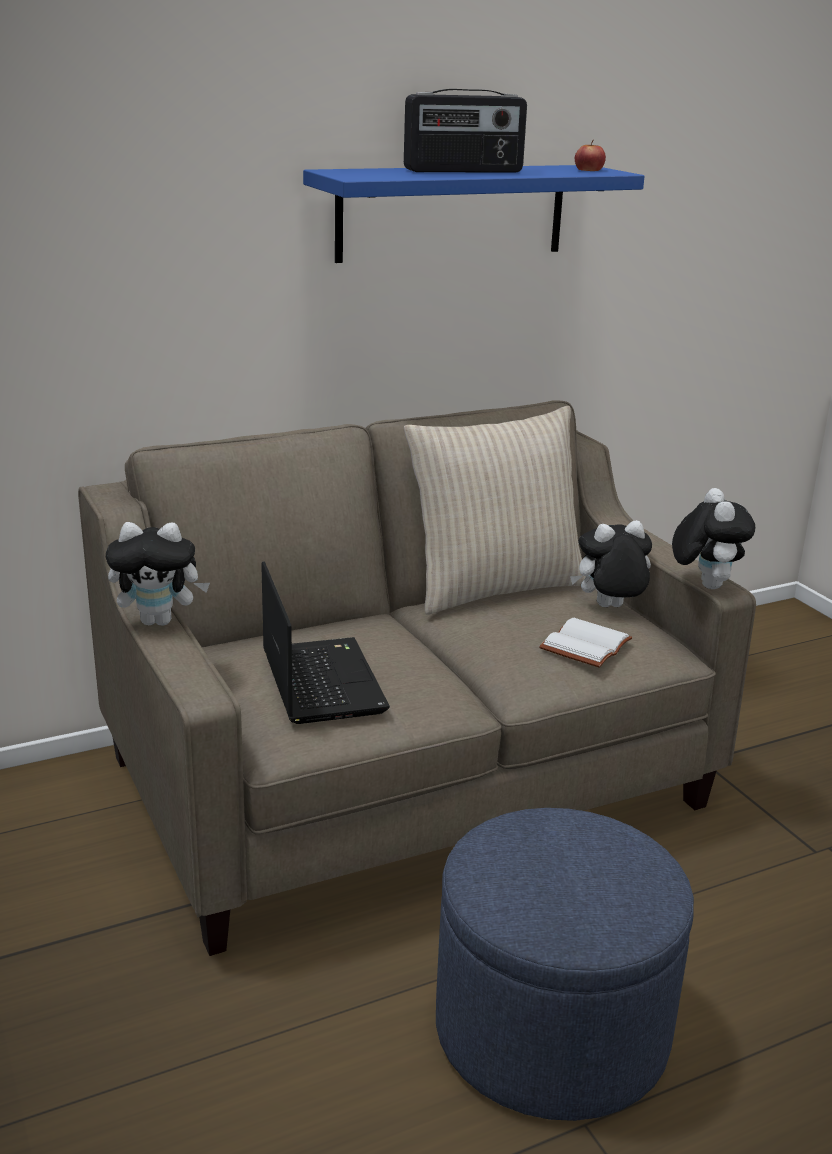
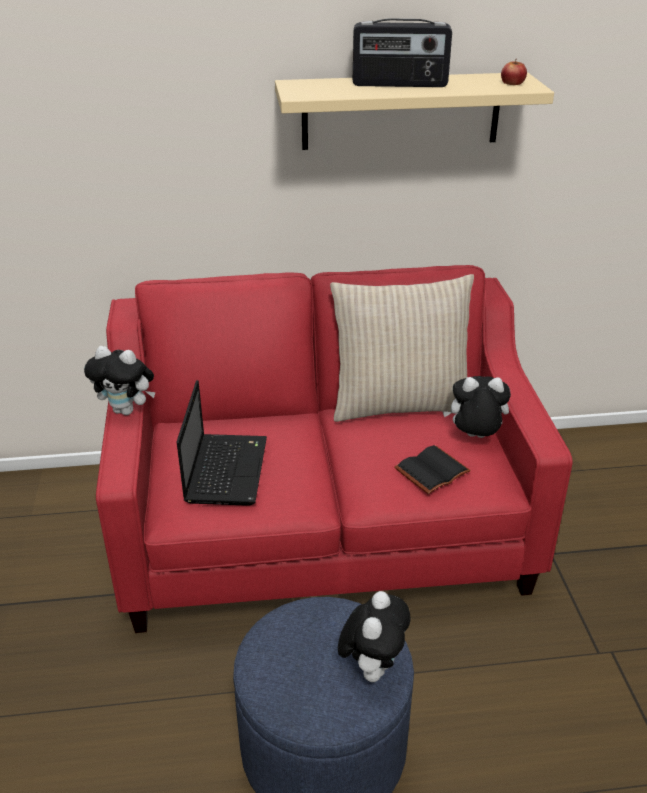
camera: 20 degrees right, 10 degrees up
(408, 782) = (324, 528): beige sofa -> red sofa
(452, 212) = (401, 111): blue shelf -> beige shelf
(584, 644) = (431, 469): white book -> black book
(704, 584) = (536, 439): plush toy -> plush toy (372, 666)

